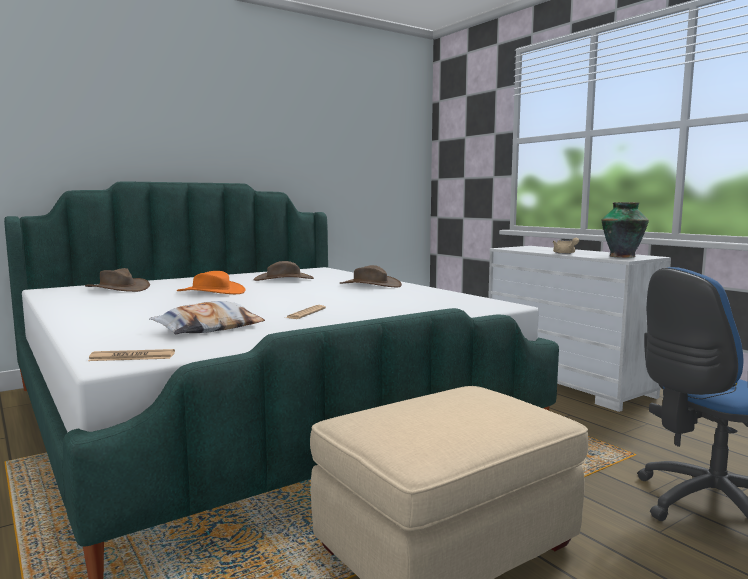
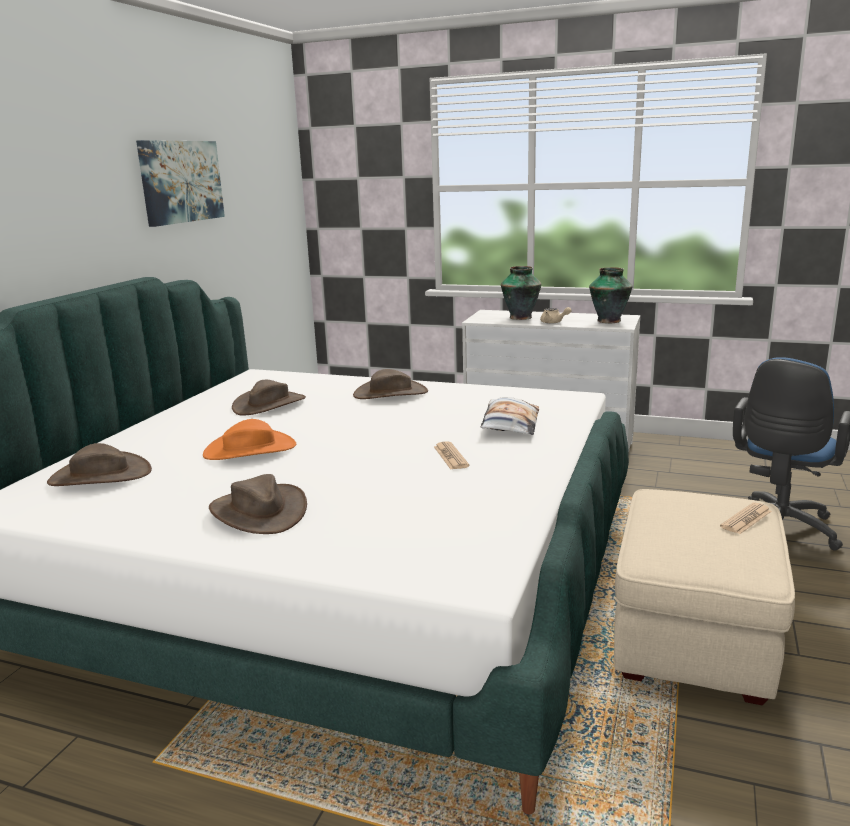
camera: 35 degrees left, 10 degrees up
(129, 312) = (258, 511): none -> brown hat
(132, 357) = (474, 571): newspaper -> newspaper (746, 519)
(209, 328) = (424, 507): pillow -> pillow (509, 424)
(294, 125) = (181, 181): none -> picture
(548, 250) = (521, 317): none -> vase

